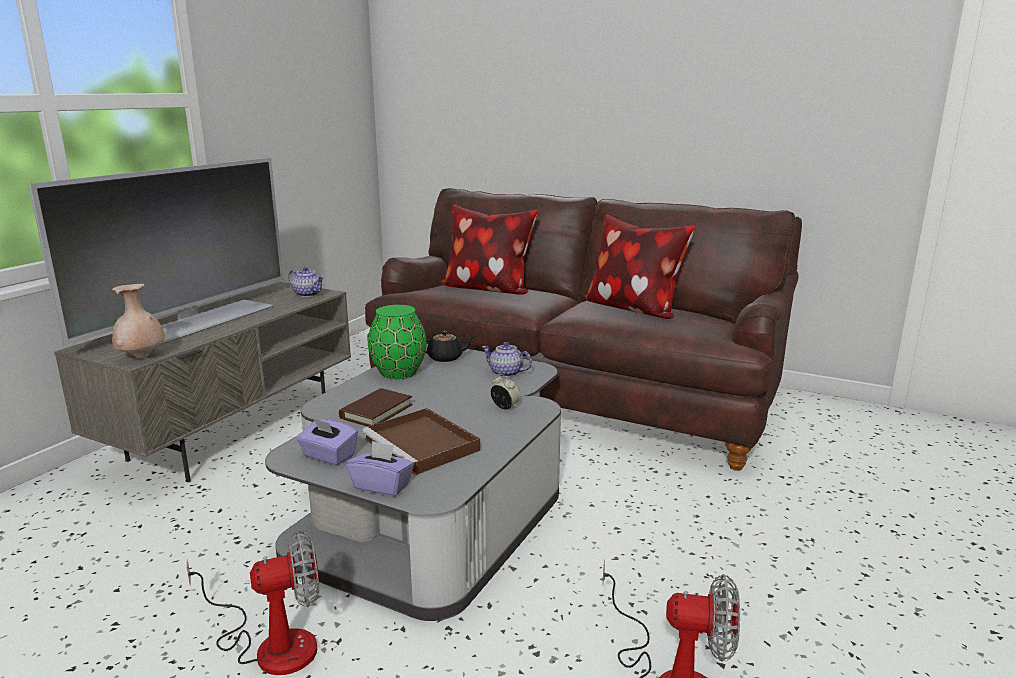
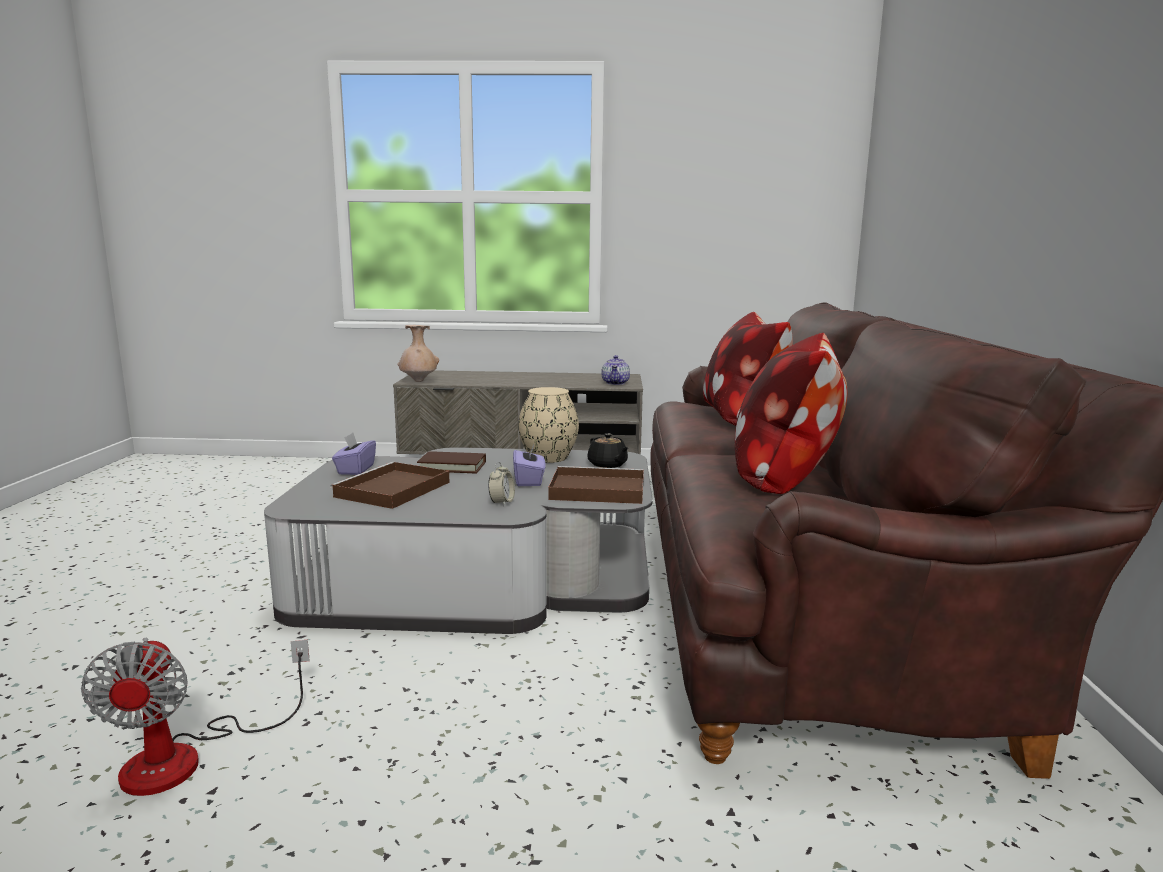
camera: 65 degrees right, 5 degrees down
(202, 321) = (509, 377): television -> none
(271, 644) = (239, 570): fan -> none
(382, 486) = (308, 491): purple tissue box -> purple tissue box (529, 480)
(399, 372) = (548, 458): green vase -> beige vase
(505, 373) = (595, 490): teapot -> brown tray

